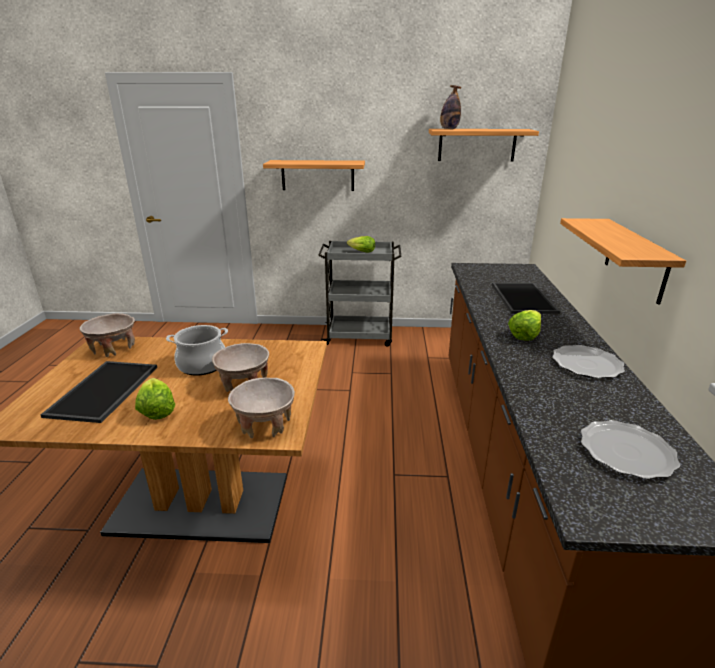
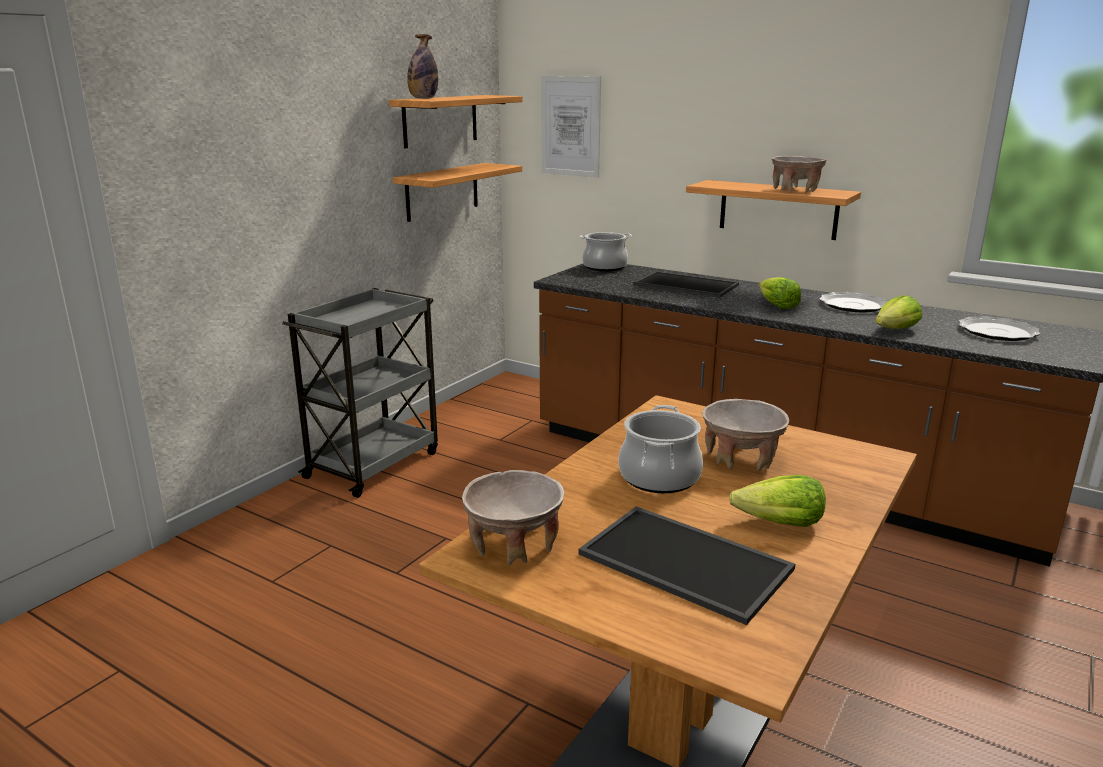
camera: 60 degrees left, 5 degrees down
(265, 424) = (855, 462): beige bowl -> beige bowl (795, 190)
(317, 175) = (249, 196): shelf -> shelf (442, 191)
(361, 252) = (360, 314): lettuce -> lettuce (895, 330)
(520, 270) = (604, 267): none -> cooking pot
(566, 158) = (570, 126): none -> picture

